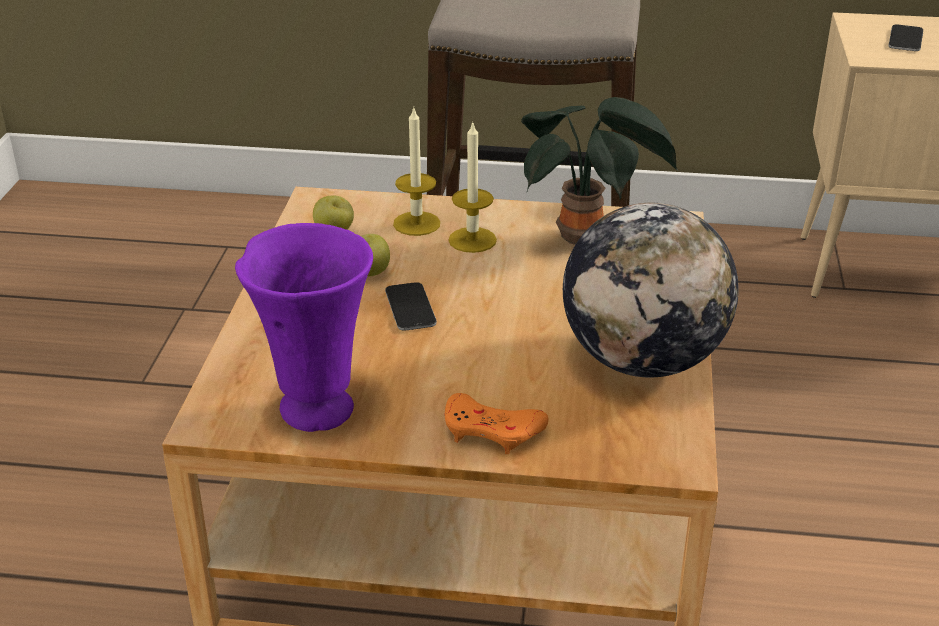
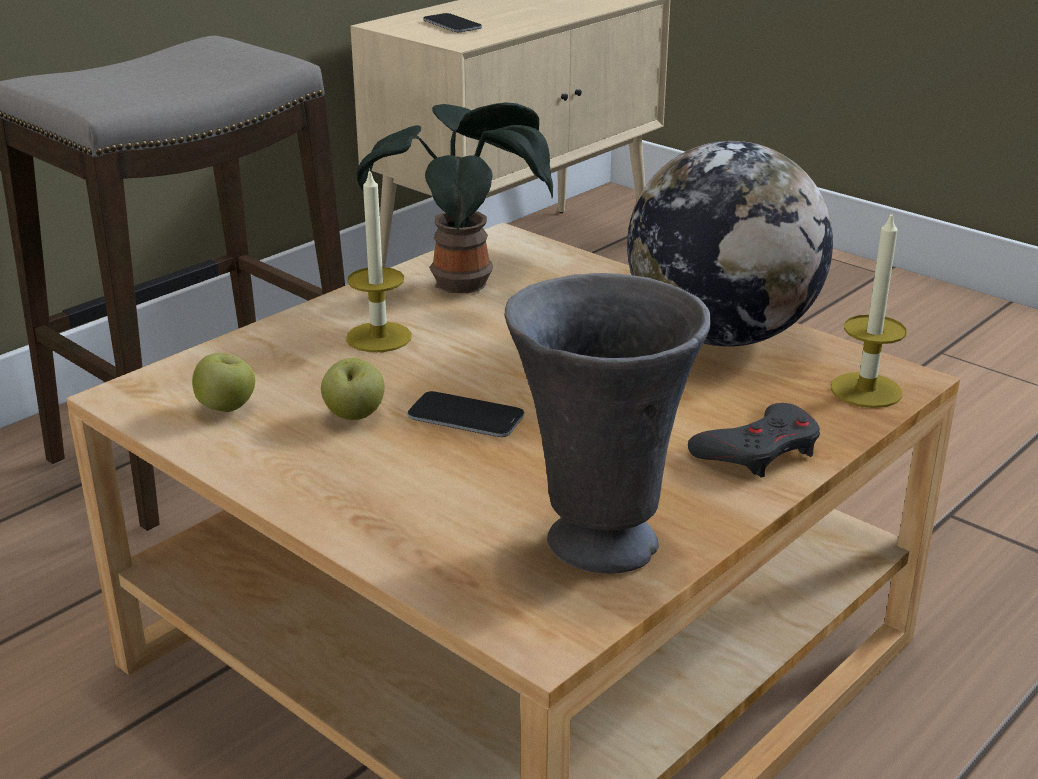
camera: 55 degrees left, 5 degrees down
(316, 407) = (597, 543): purple vase -> grey vase
(416, 223) = (292, 354): candle -> candle (866, 390)
(492, 430) = (759, 450): orange game controller -> grey game controller

